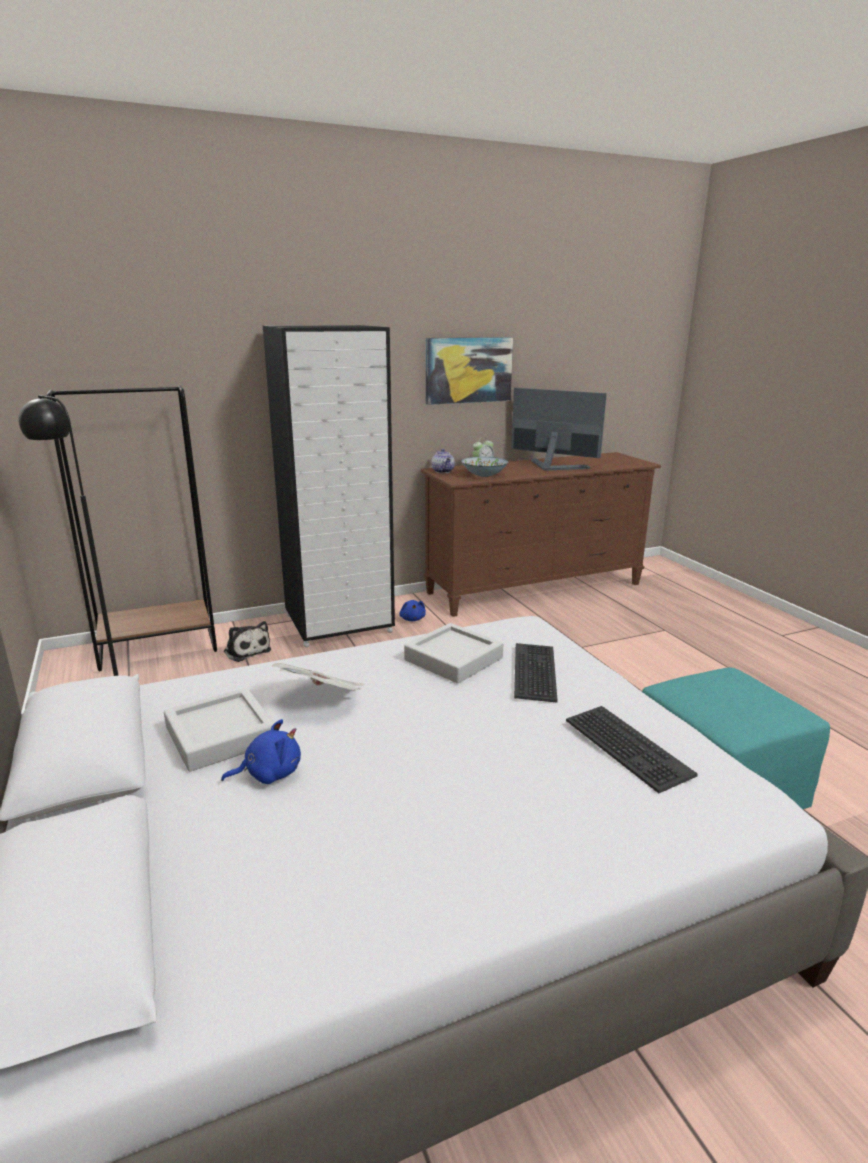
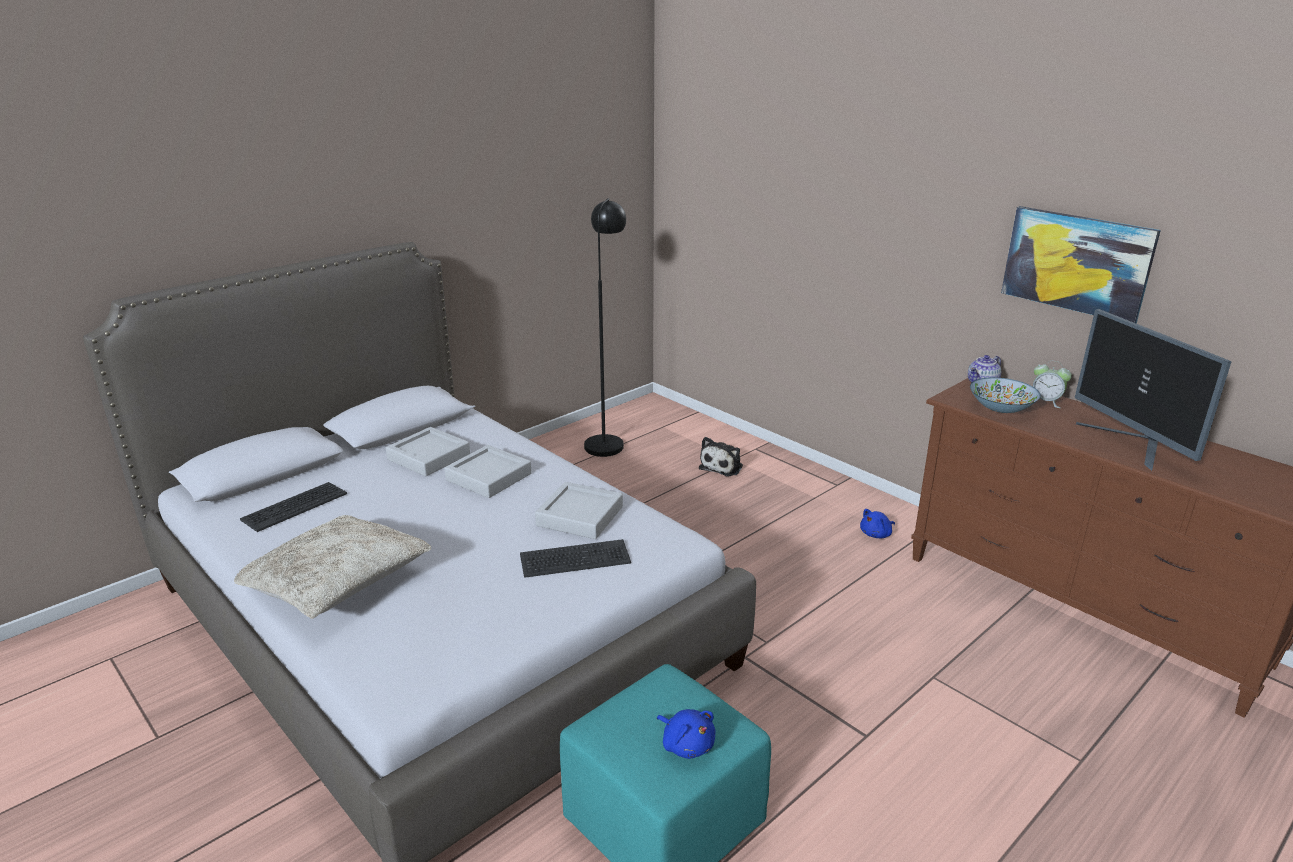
camera: 70 degrees right, 5 degrees up
(158, 649) = (691, 430): clothes rack -> none
(269, 773) = (392, 483): blue plush toy -> blue plush toy (686, 744)
(323, 698) = (488, 477): newspaper -> grey tray
(339, 624) = (818, 495): wardrobe -> none
(519, 839) = (337, 583): none -> beige pillow
(552, 466) = (1132, 445): monitor -> monitor turned 150 degrees clockwise
(626, 747) = (455, 617): keyboard -> keyboard (294, 507)

